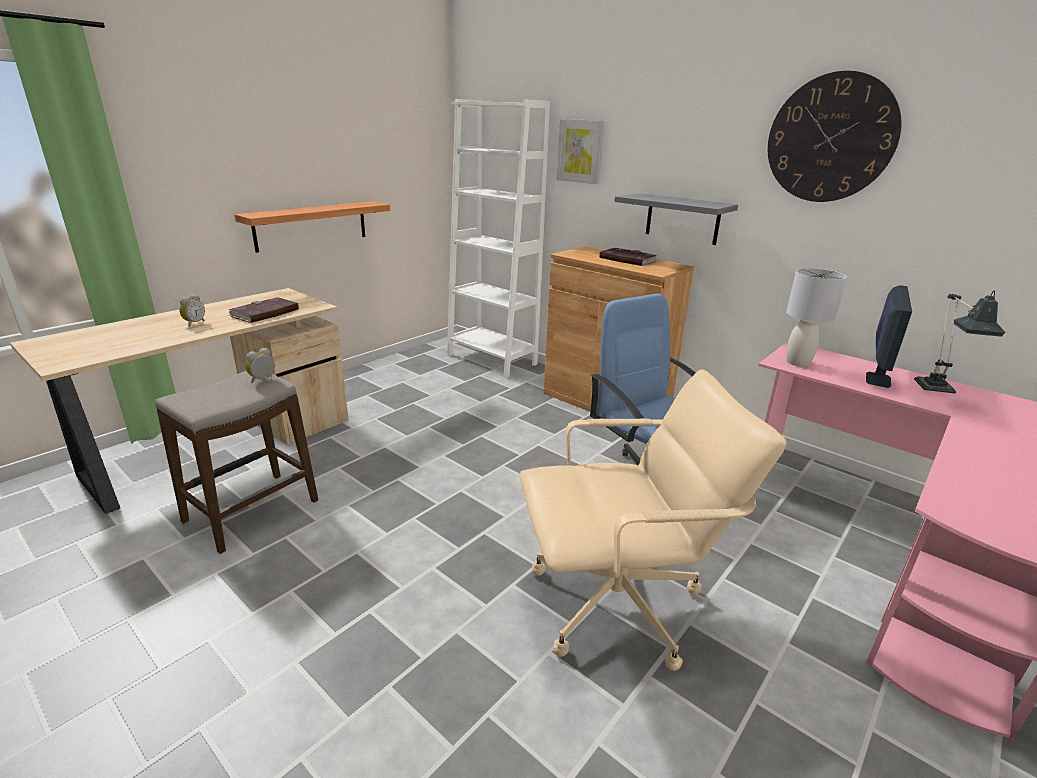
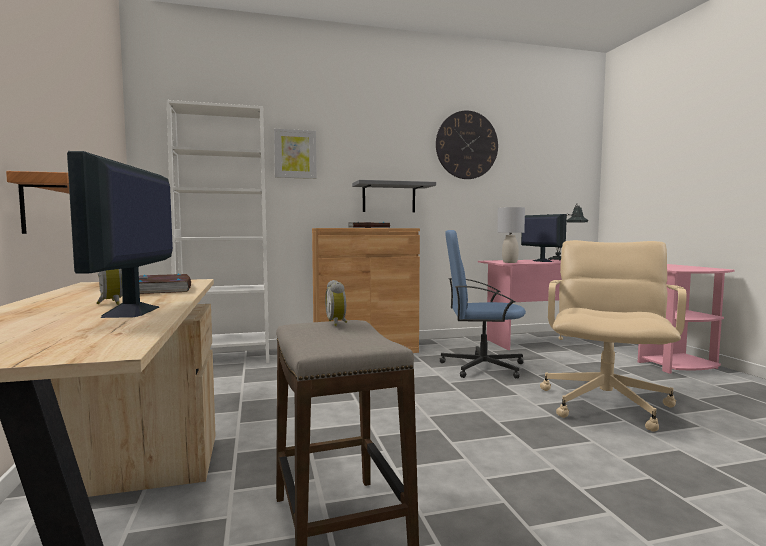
camera: 55 degrees left, 20 degrees down
(163, 337) = (131, 312): none -> monitor

